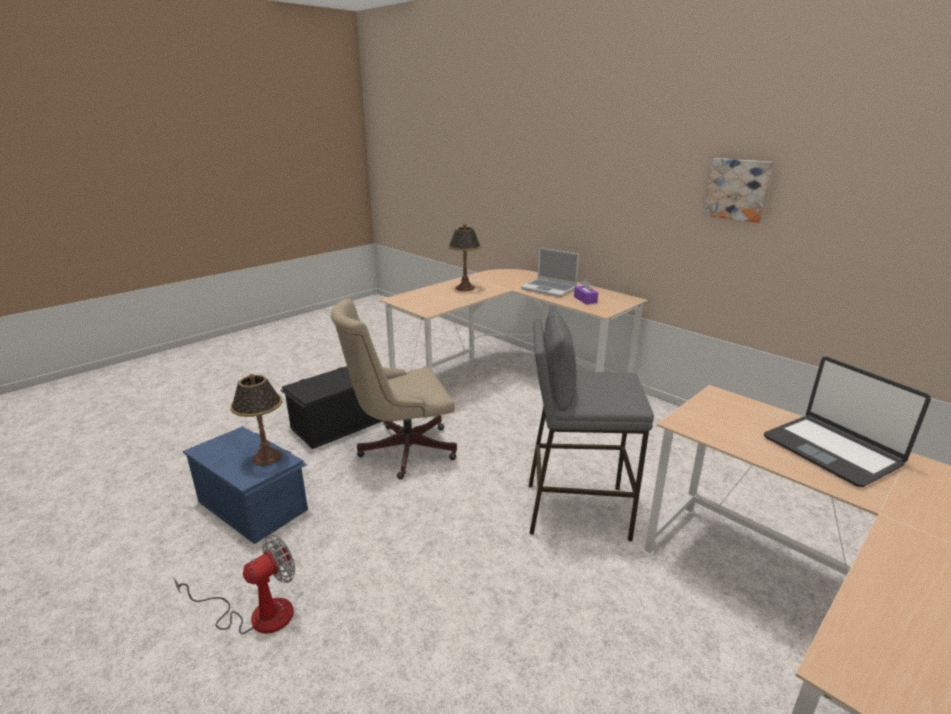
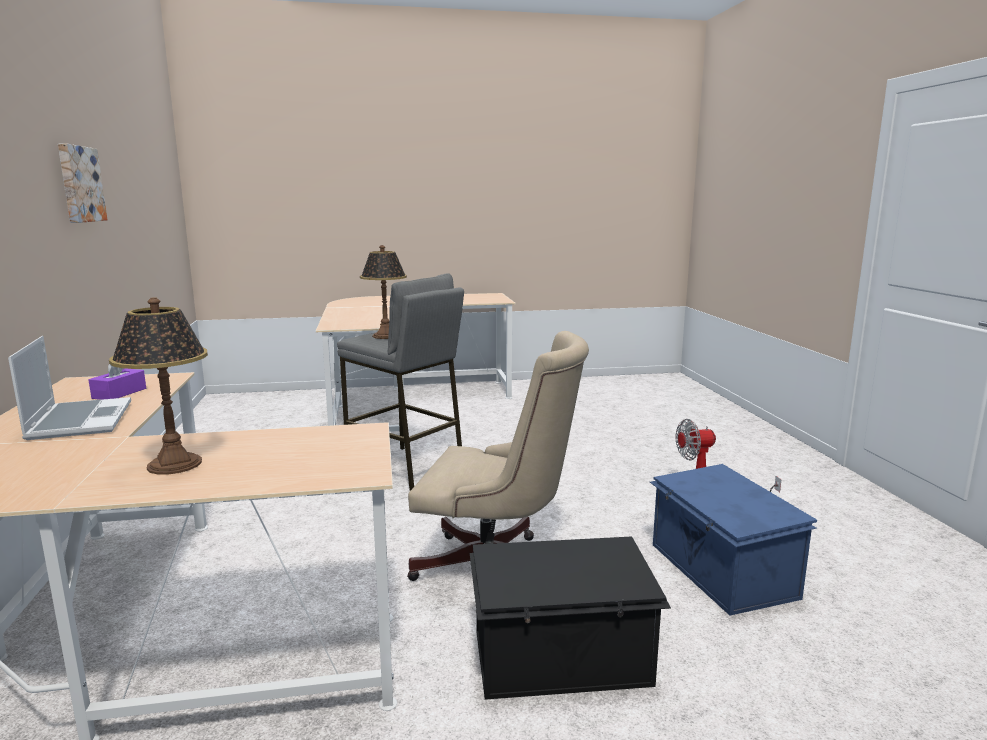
camera: 145 degrees left, 10 degrees down
(266, 457) = (697, 485): table lamp -> table lamp (386, 336)
(831, 450) = (356, 311): laptop -> none

